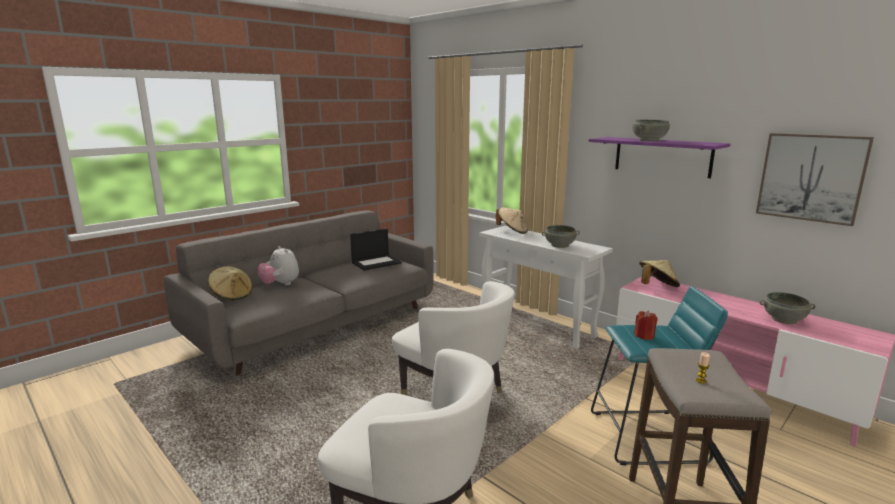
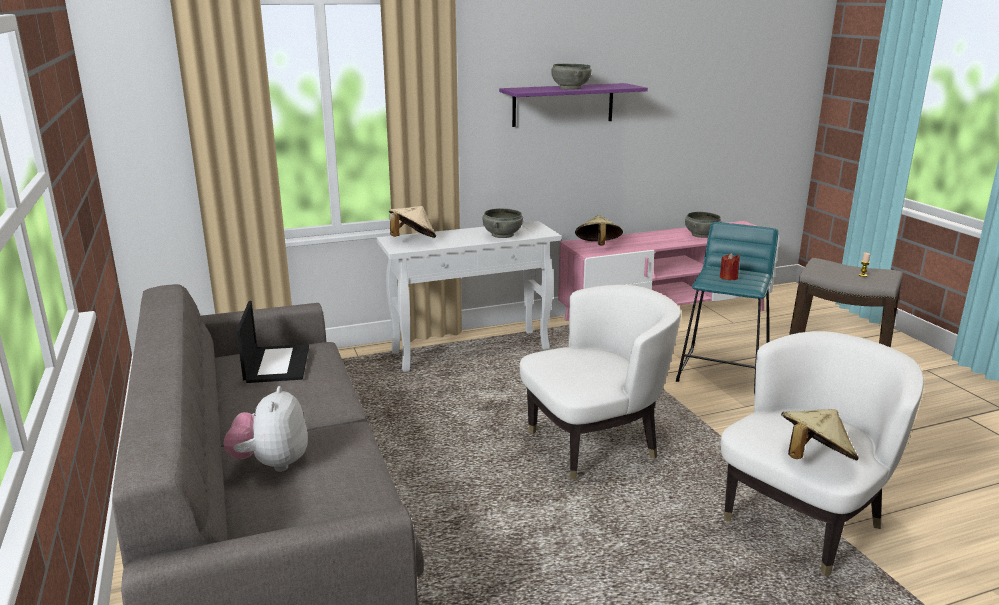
camera: 65 degrees left, 5 degrees up
(232, 295) = (270, 523): beige hat -> beige hat (814, 458)
(280, 284) = (272, 463): plush toy -> plush toy turned 105 degrees clockwise
(811, 177) = (685, 107): picture -> none

